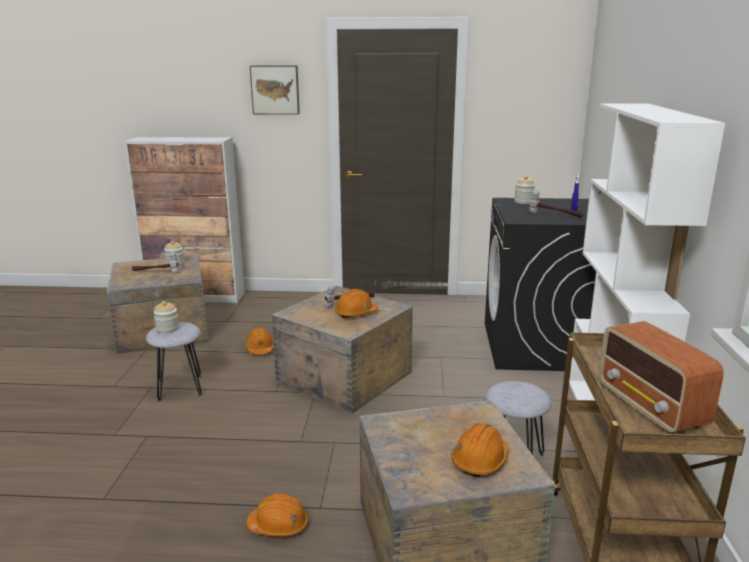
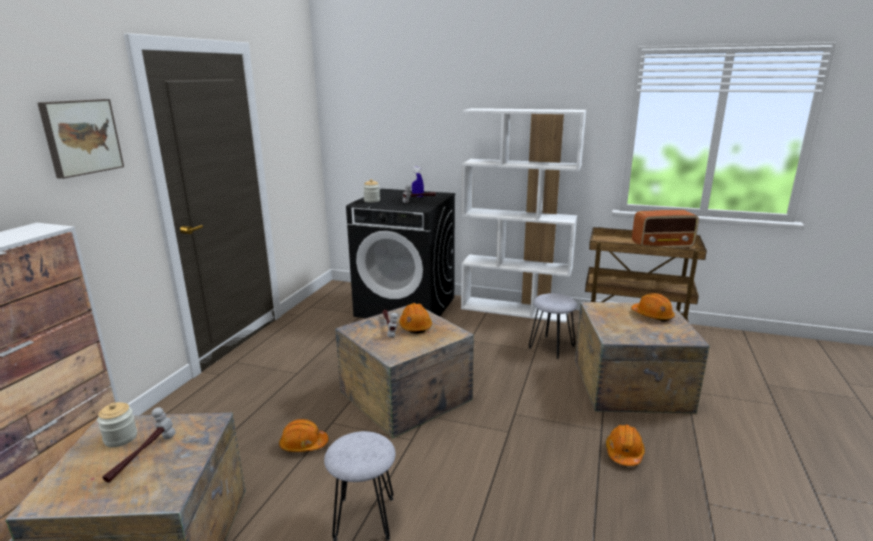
camera: 75 degrees left, 0 degrees up
(167, 329) = (356, 453): jar -> none

